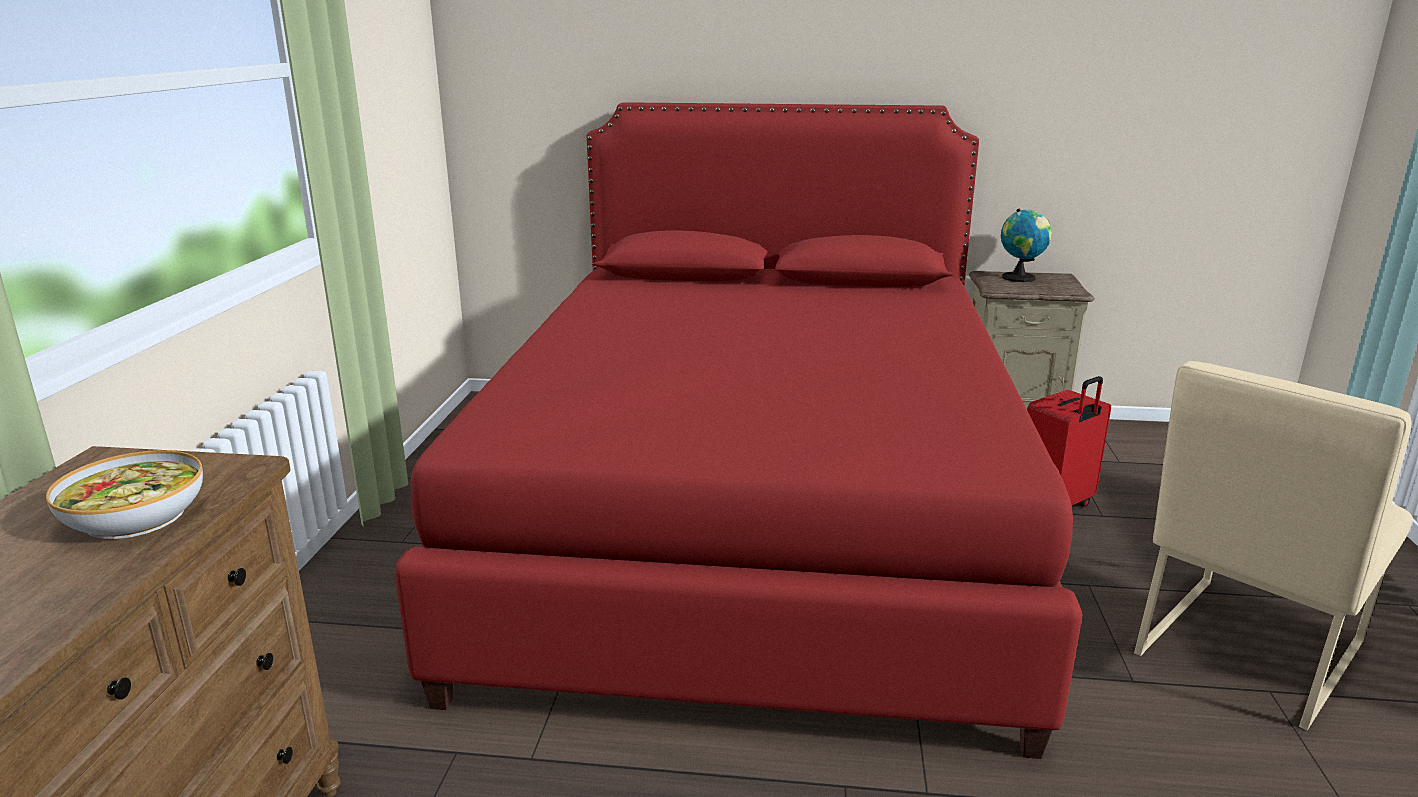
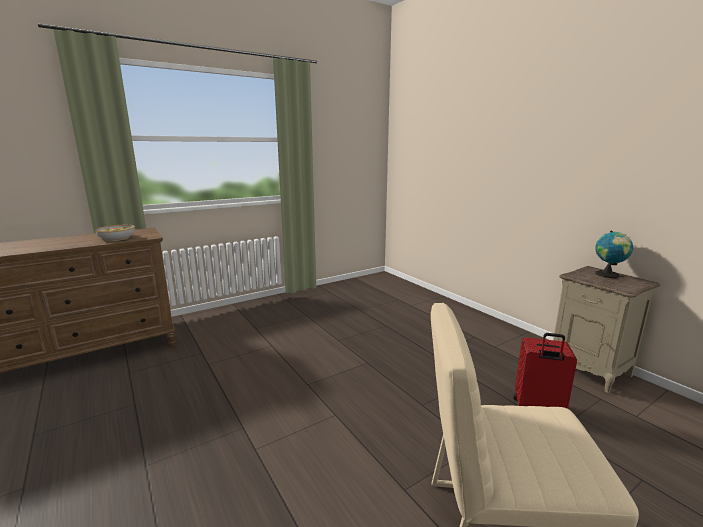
camera: 50 degrees right, 5 degrees down
(754, 522) = (386, 344): red bed -> none

